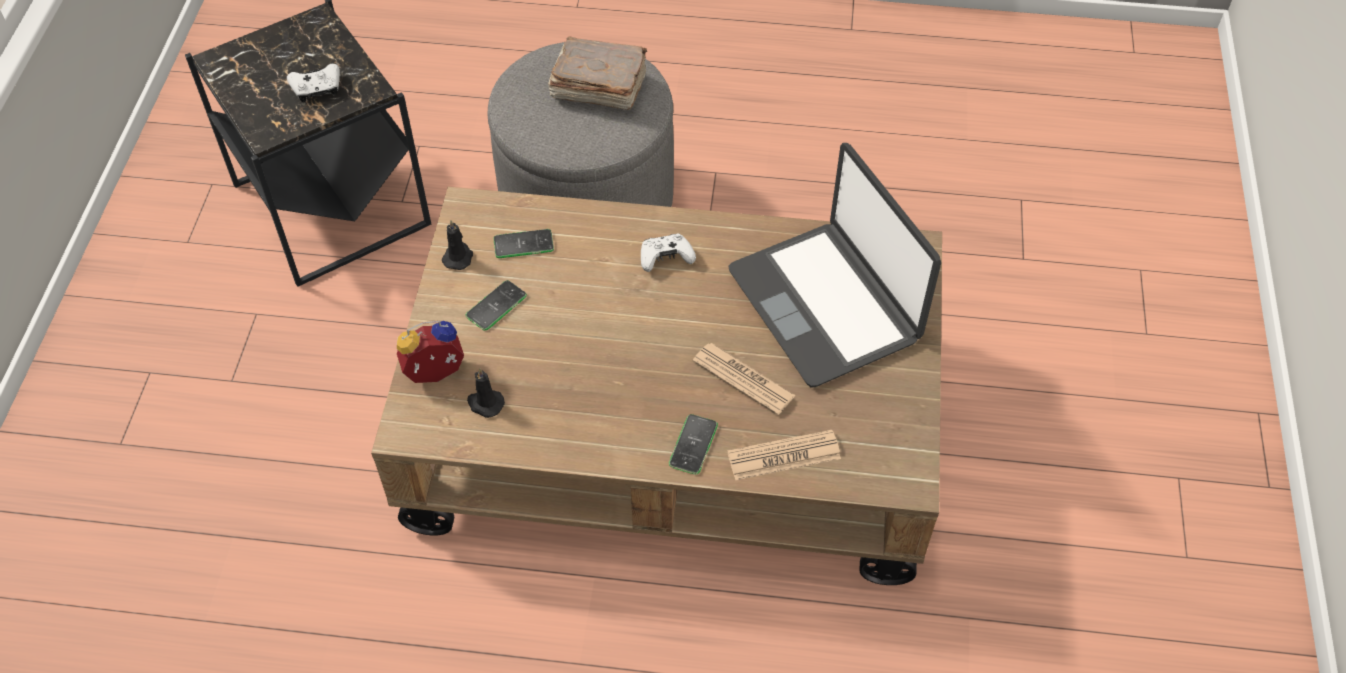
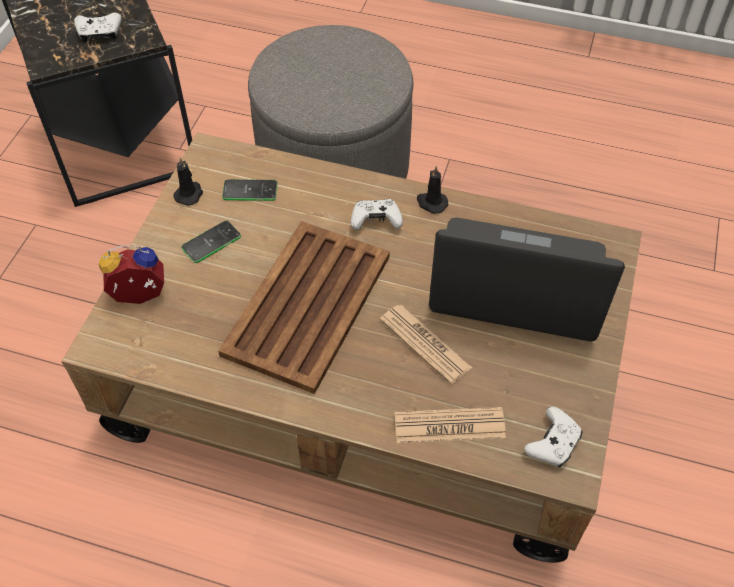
camera: 10 degrees right, 0 degrees up
(485, 403) = (177, 330): black candle -> black candle (431, 203)
(597, 86) = (348, 64): brown book -> none
(613, 358) = (306, 306): none -> brown tray
(693, 445) = (363, 401): phone -> none
(825, 304) = (517, 284): laptop -> laptop turned 120 degrees clockwise
(887, 457) = (553, 443): none -> white game controller

